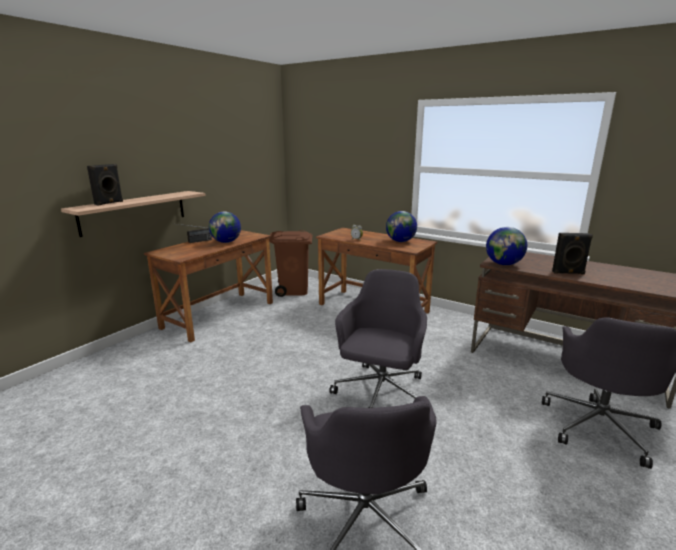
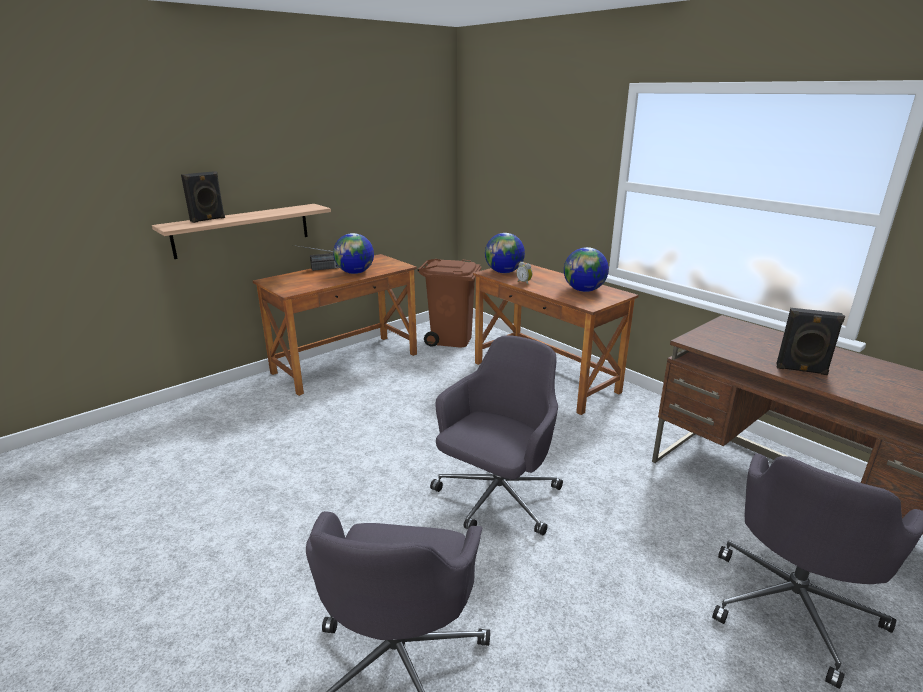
camera: 15 degrees right, 5 degrees up
(504, 264) = (707, 344): globe -> globe (504, 272)

